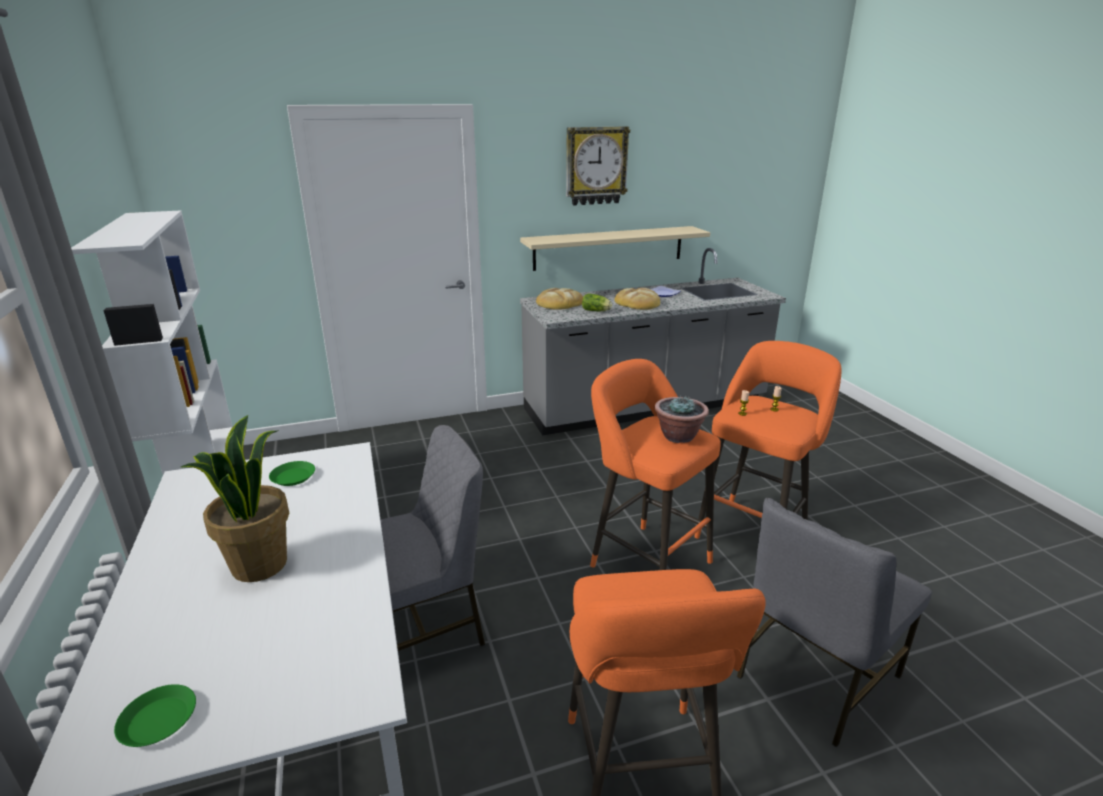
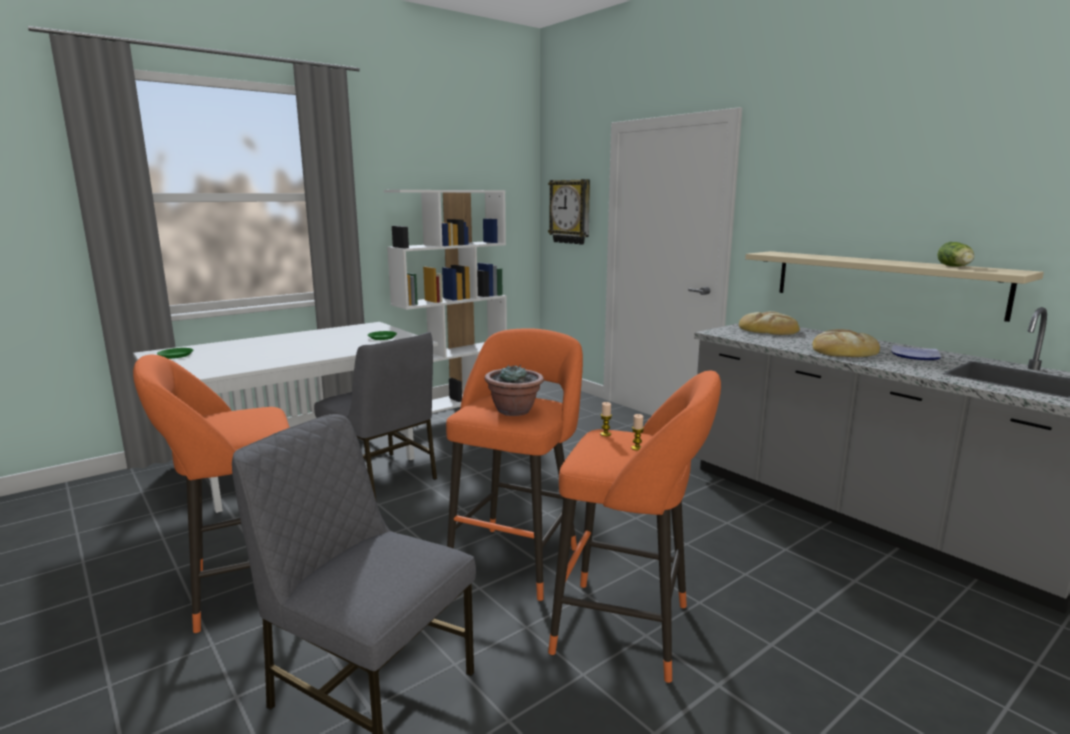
camera: 70 degrees right, 10 degrees down
(259, 564) = (289, 347): potted plant -> none
(595, 166) = (874, 171): wall clock -> wall clock (571, 211)
(597, 311) = (772, 340): lettuce -> lettuce (955, 266)

